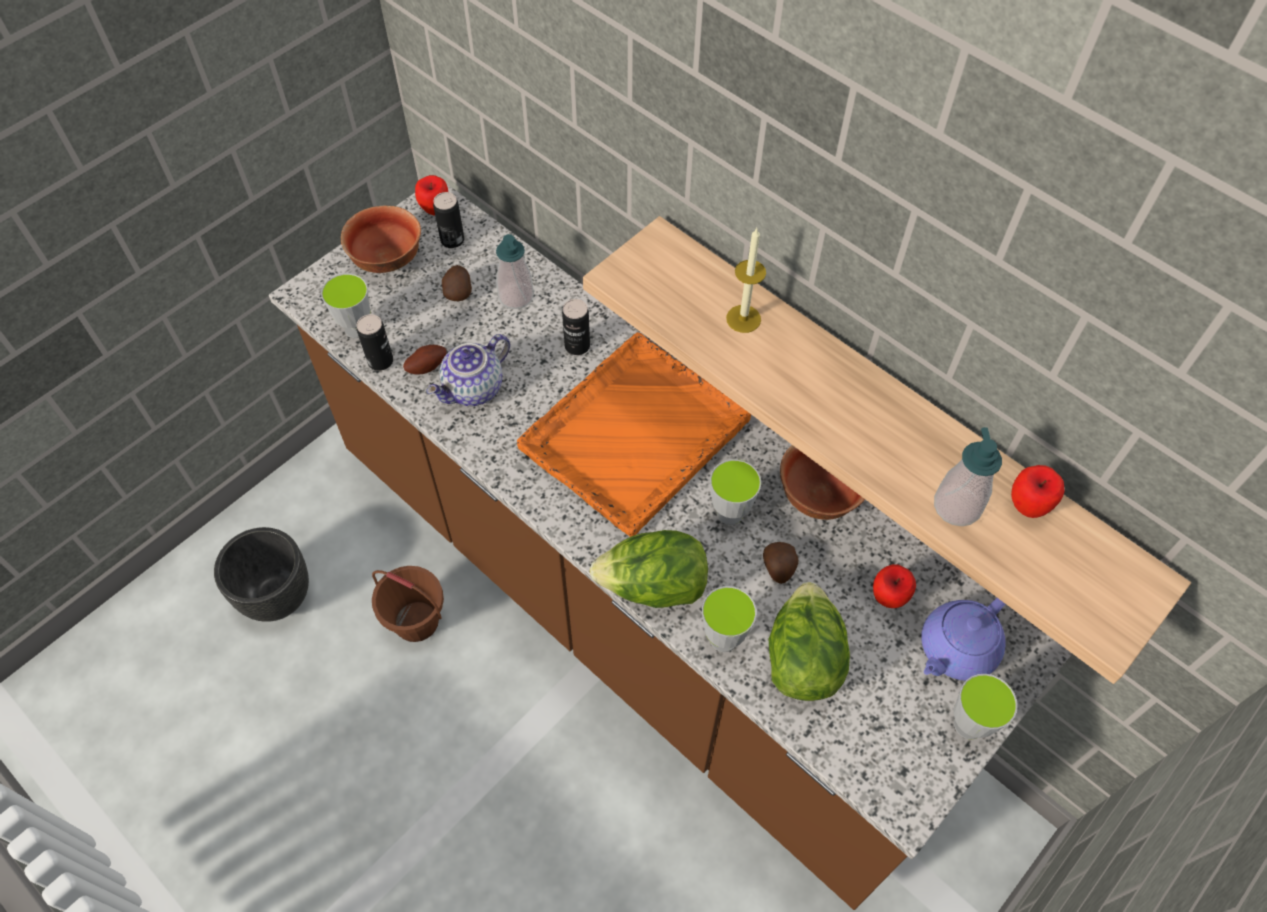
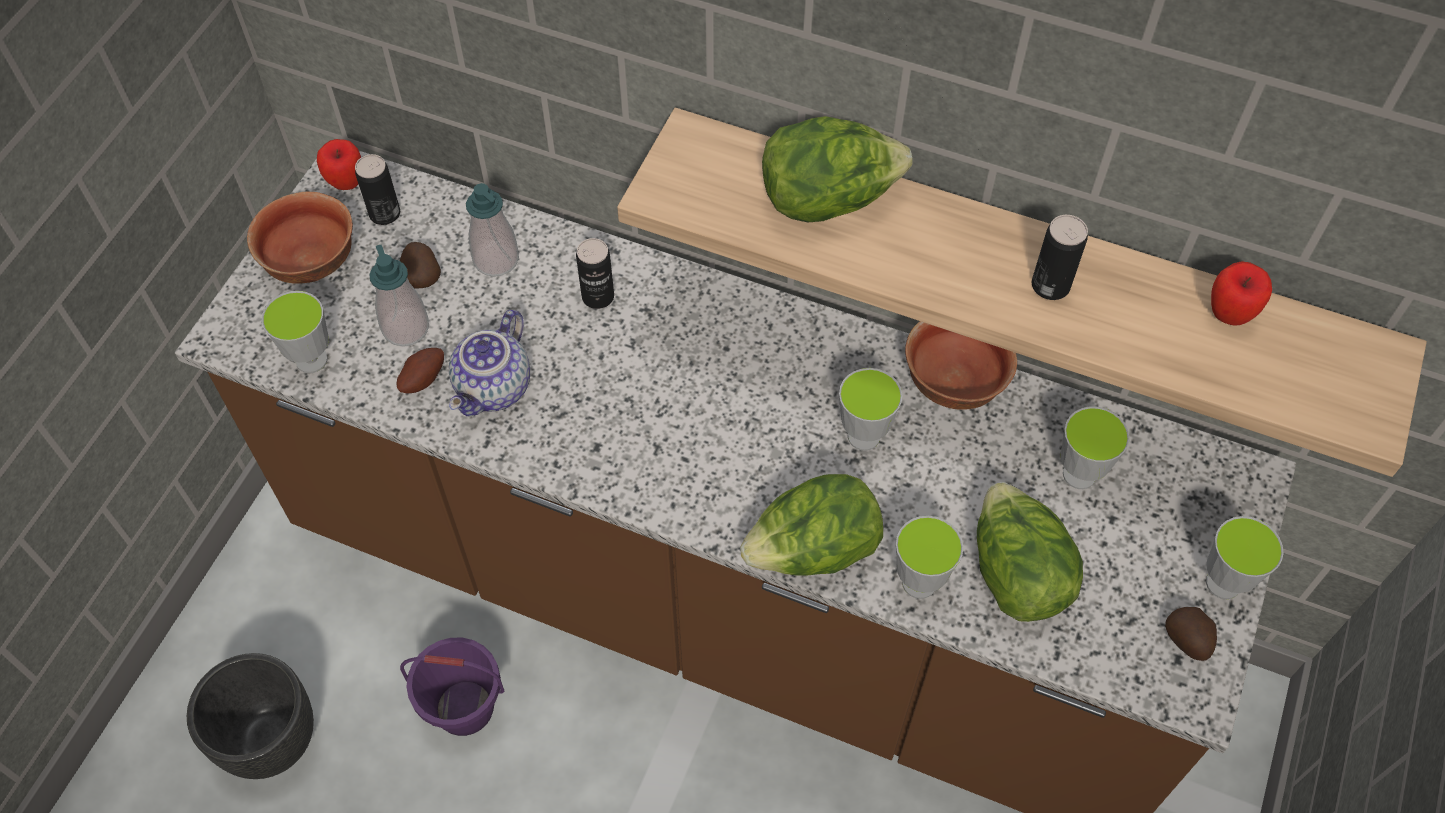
camera: 20 degrees left, 0 degrees up
(380, 361) = (360, 390): can -> can (1050, 285)
(416, 621) = (464, 708): brown bucket -> purple bucket
(633, 435) = (711, 382): orange tray -> none
(743, 319) = (828, 200): candle -> lettuce
(778, 569) = (945, 481): potato -> potato (1187, 641)
(887, 599) = (1079, 474): apple -> cup
(956, 649) = (1175, 505): purple teapot -> none
(957, 506) = (1156, 338): soap dispenser -> soap dispenser (406, 328)

